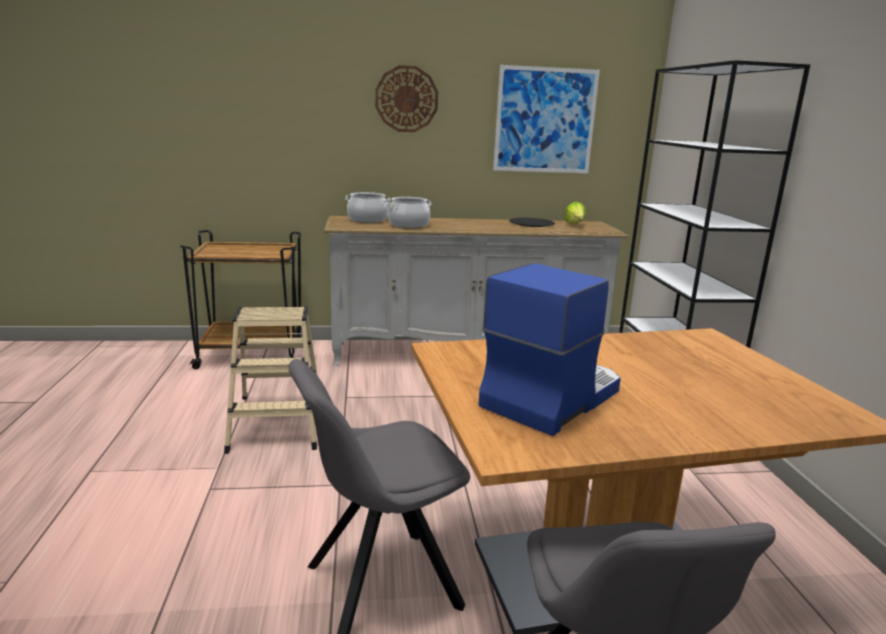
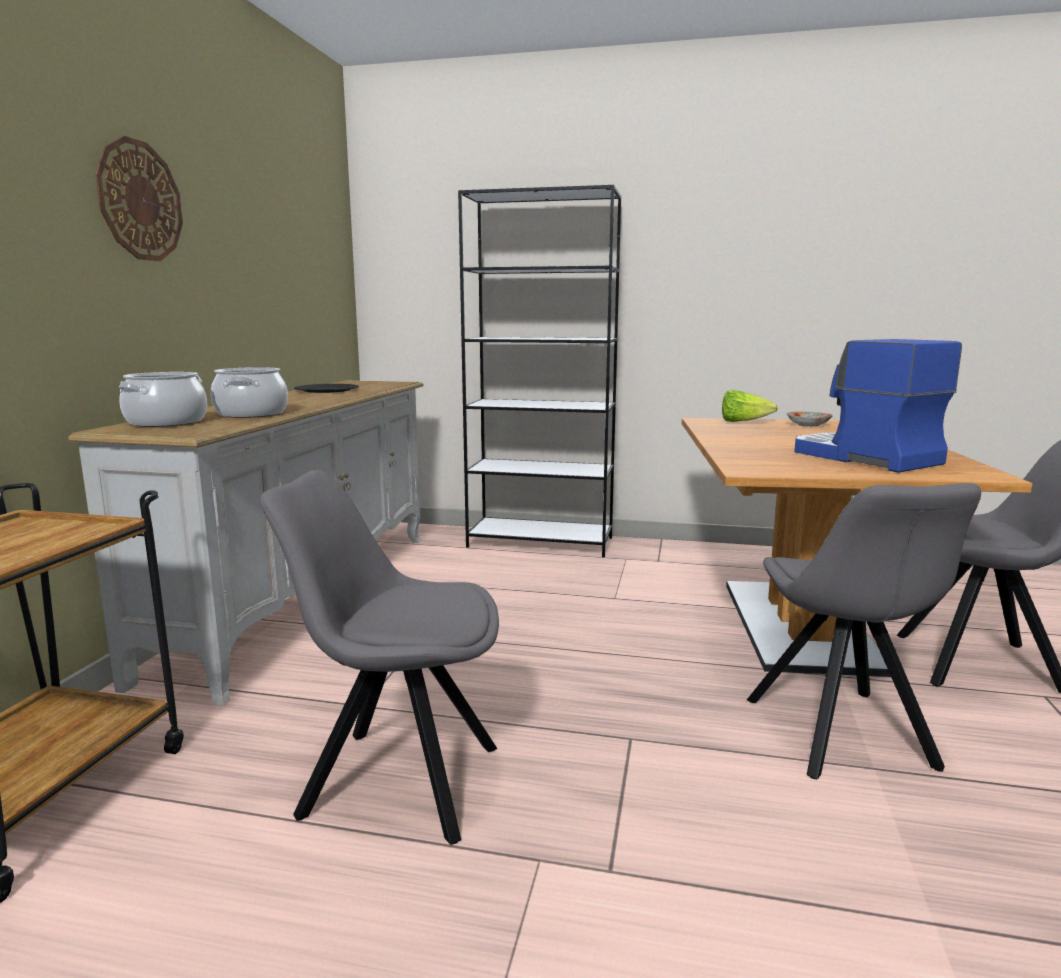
camera: 70 degrees left, 5 degrees down
(277, 421) = (399, 782): beige step ladder -> grey chair
(545, 120) = (282, 250): picture -> none
(575, 225) = (357, 384): lettuce -> lettuce (743, 422)
(762, 384) = (808, 425): none -> plate

